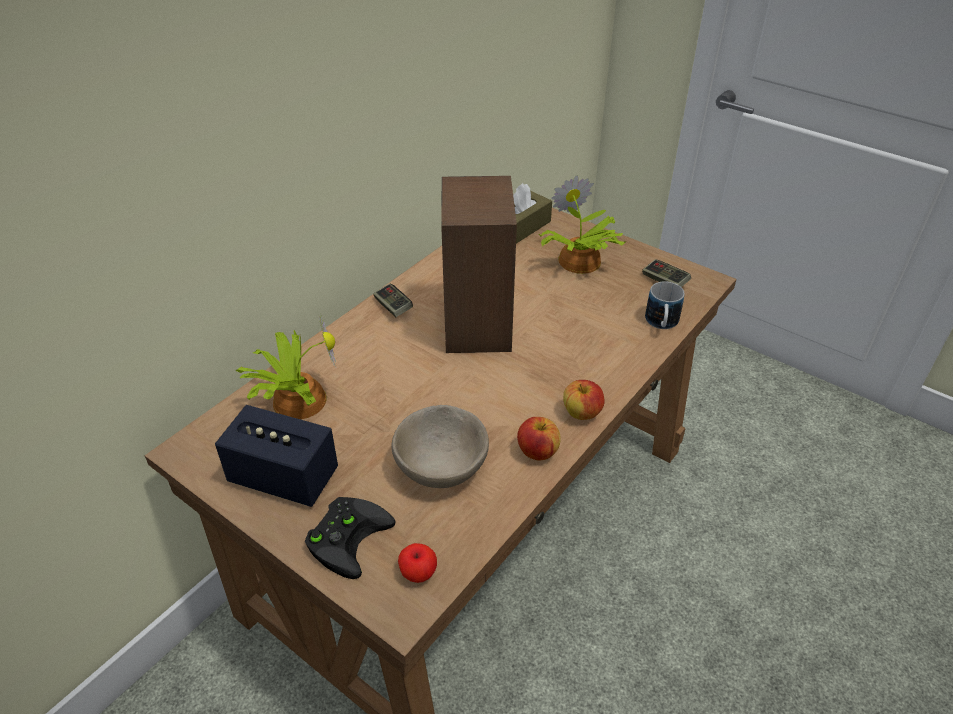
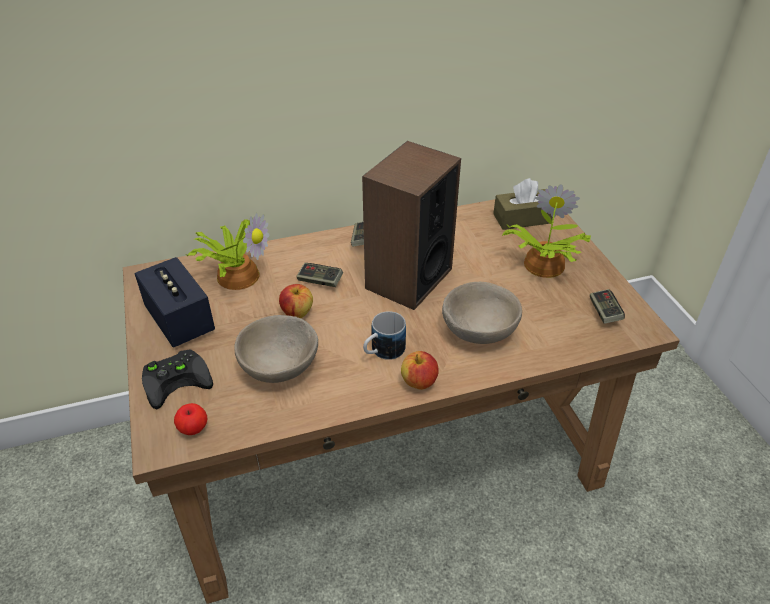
camera: 35 degrees right, 0 degrees up
(393, 366) = (320, 281): none -> game controller
(537, 452) = (356, 392): apple -> apple (297, 313)
(585, 342) = (479, 330): none -> beige bowl
(661, 324) = (562, 346): mug -> mug (382, 352)

